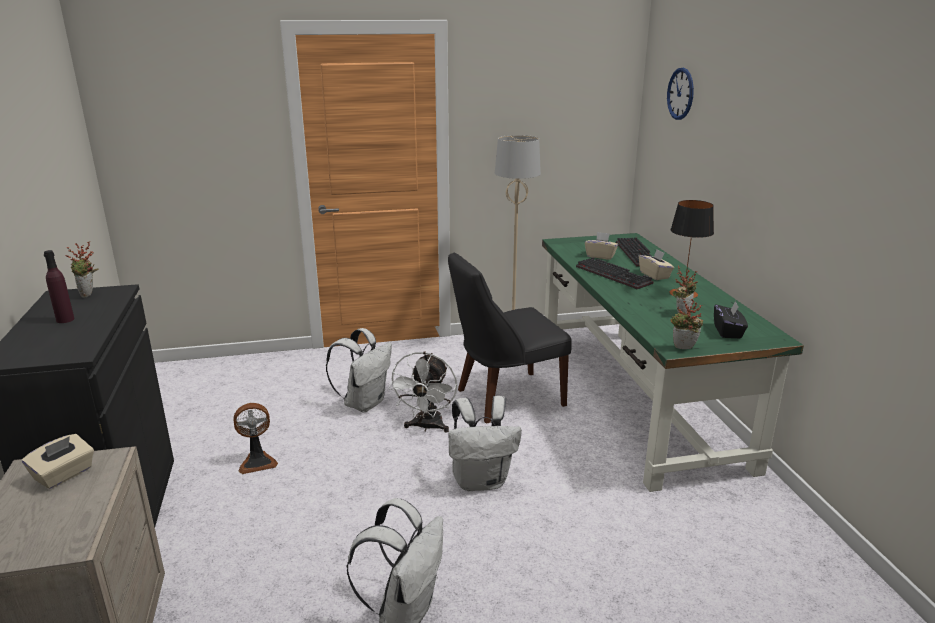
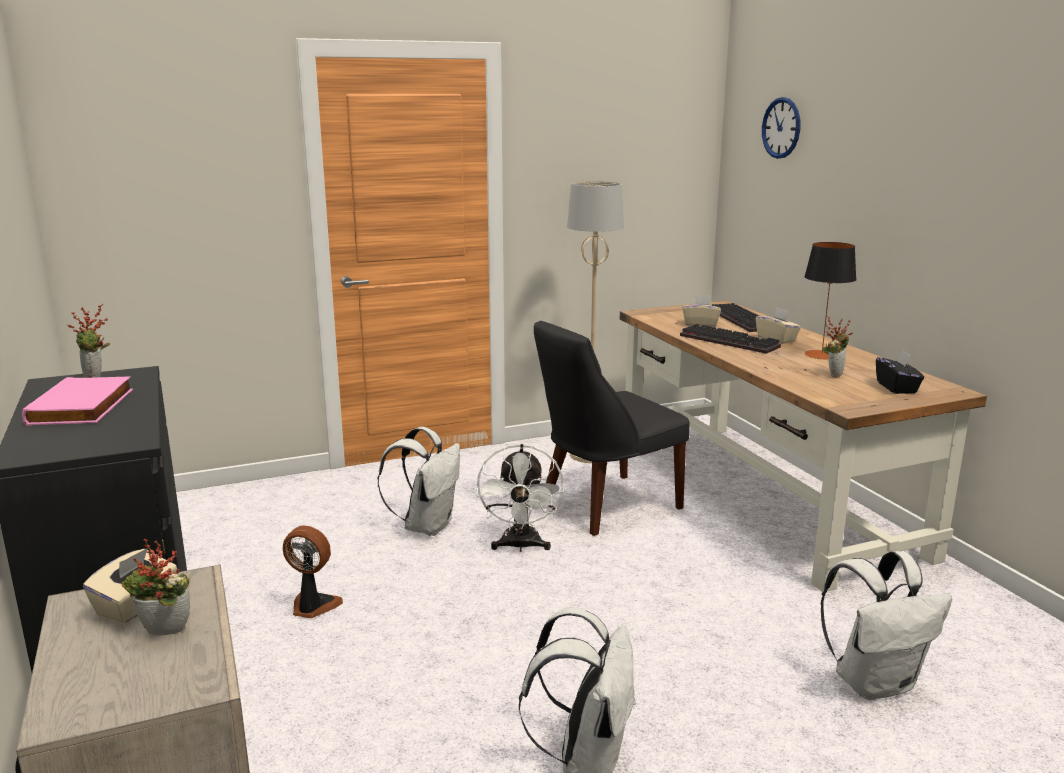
camera: 10 degrees left, 5 degrees down
(65, 319) = (84, 407): purple bottle -> pink book
(257, 462) = (313, 606): fan -> fan turned 135 degrees counterclockwise
(481, 481) = (616, 600): white backpack -> white backpack (875, 682)
(637, 399) = (762, 494): green desk -> brown desk
(683, 348) = (859, 406): potted plant -> potted plant (163, 634)

